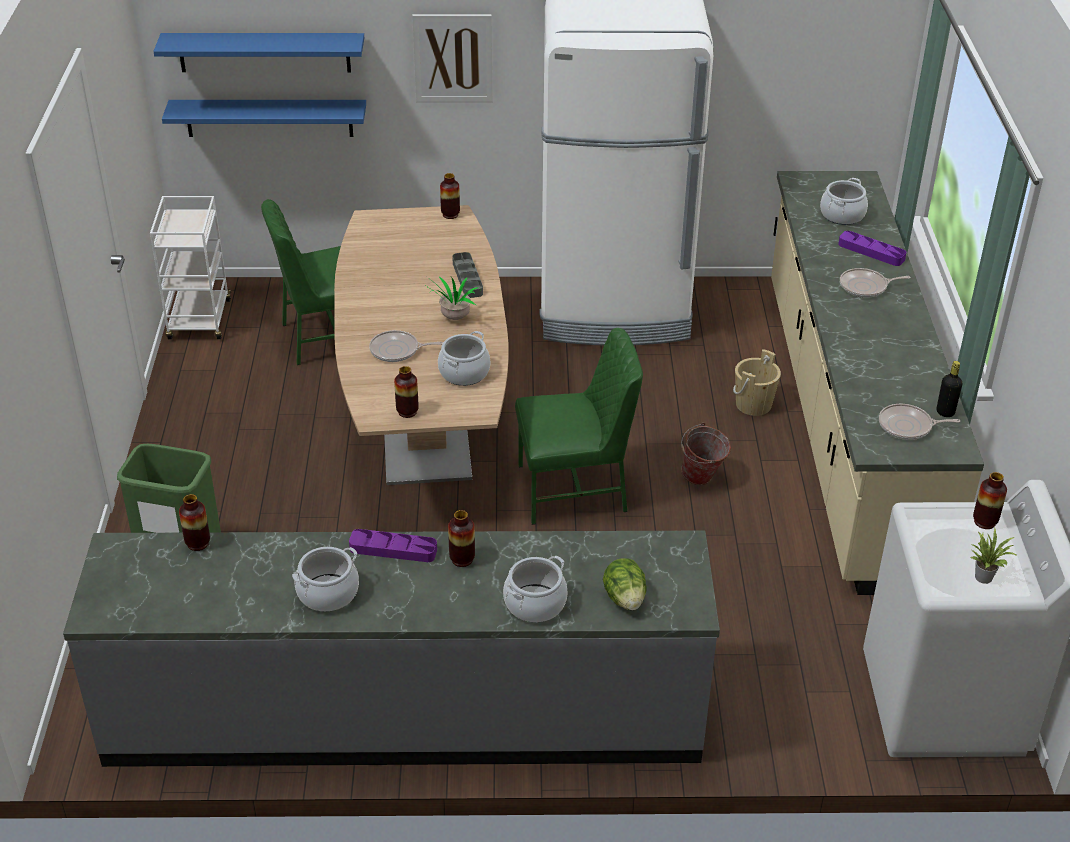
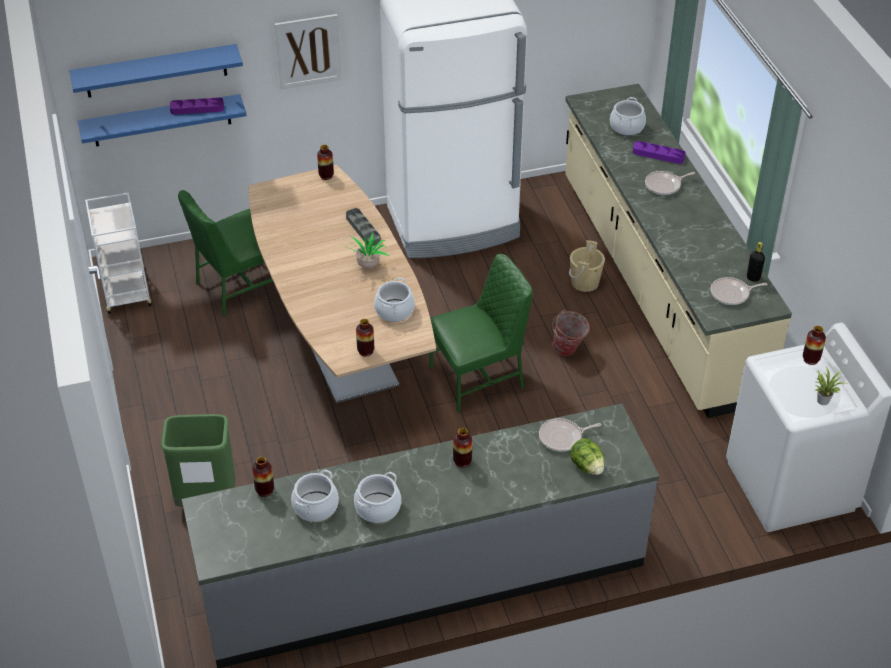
camera: 15 degrees left, 5 degrees up
(393, 549) = (410, 464): purple tray -> purple tray (197, 108)
(397, 350) = (336, 302): frying pan -> frying pan (562, 437)
(535, 604) = (527, 484): cooking pot -> cooking pot (315, 506)

